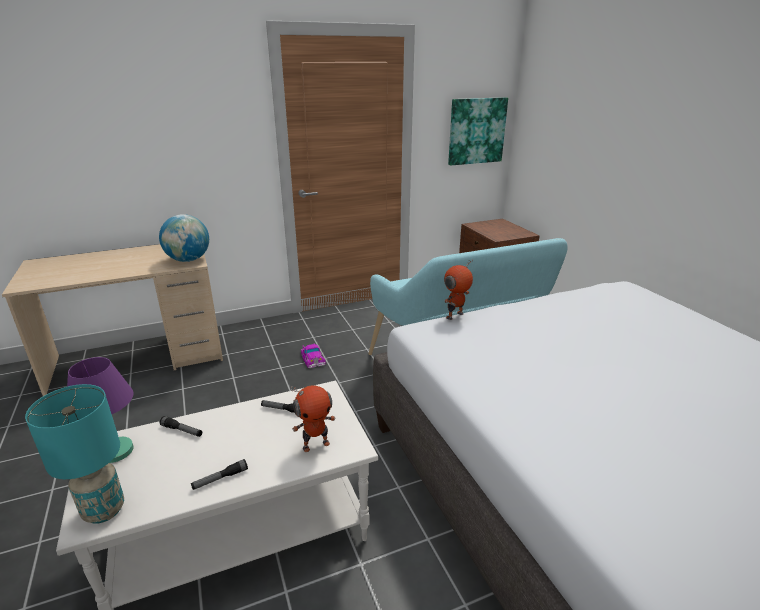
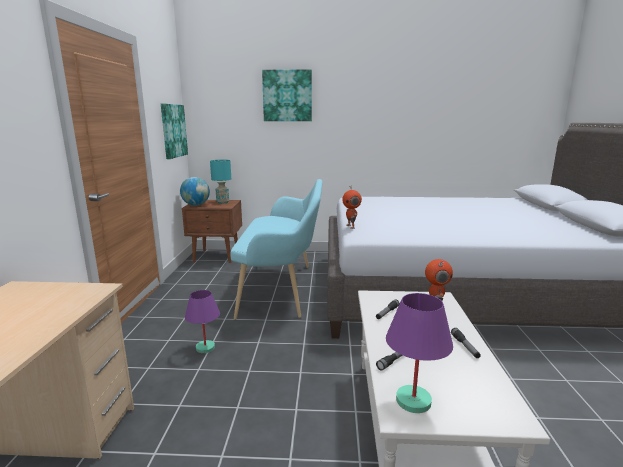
camera: 65 degrees left, 10 degrees down
(105, 509) = (498, 407): turquoise table lamp -> turquoise table lamp (222, 202)
(188, 260) = (80, 291): globe -> globe (196, 205)
(312, 358) = (205, 347): toy car -> purple table lamp
(624, 92) = (287, 96): none -> picture

